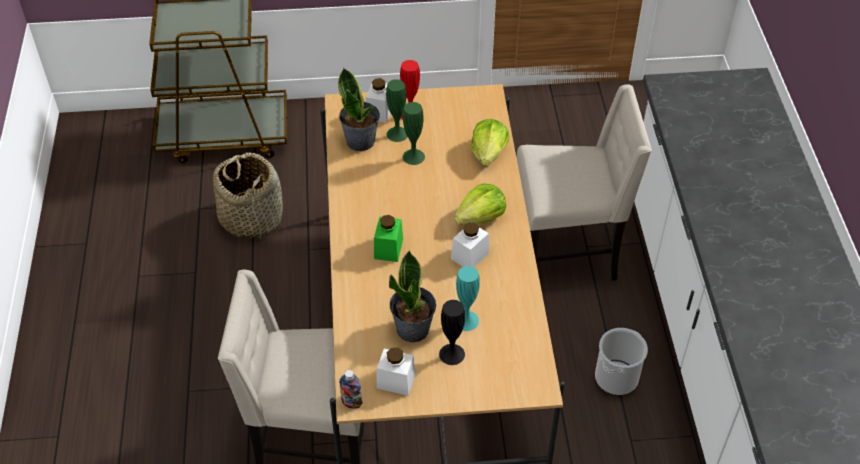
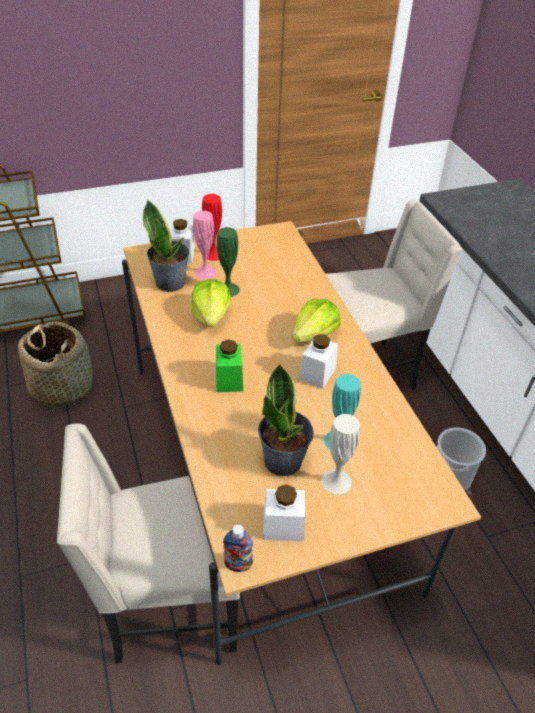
camera: 15 degrees left, 5 degrees down
(397, 134) = (205, 272): green vase -> pink vase
(452, 354) = (336, 481): black vase -> white vase
(489, 152) = (300, 277): lettuce -> lettuce (211, 315)

